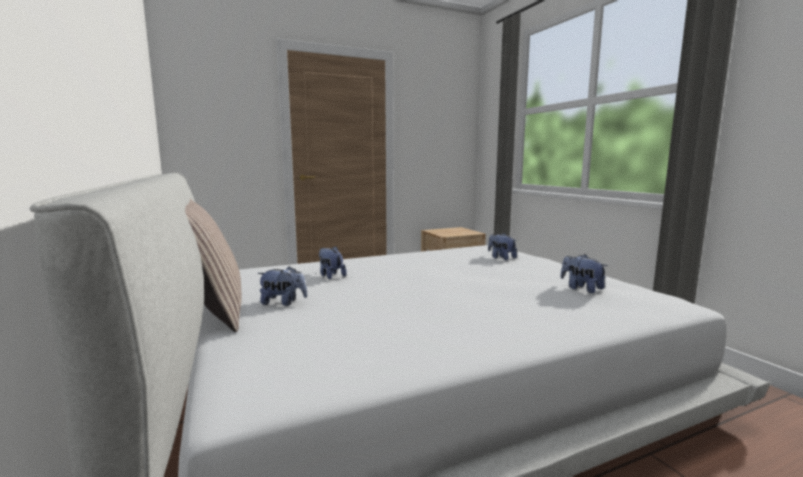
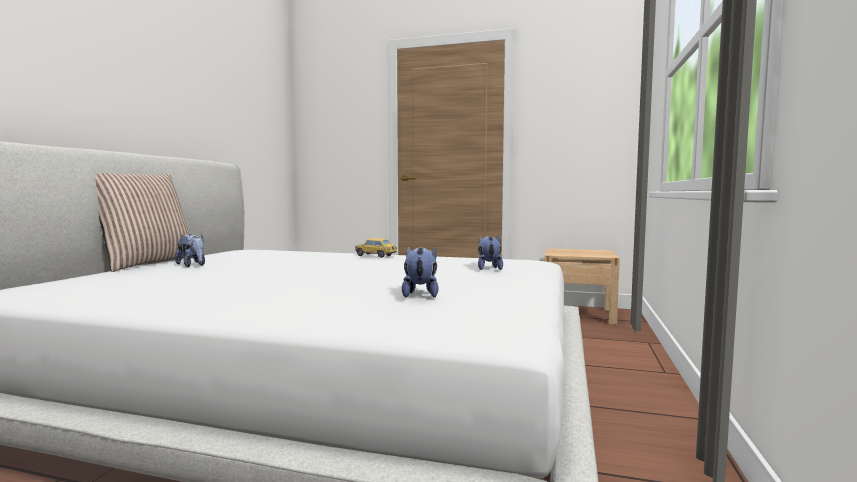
camera: 40 degrees right, 5 degrees down
(330, 276) = (284, 258): plush toy -> none
(388, 259) = (375, 256): none -> toy car

